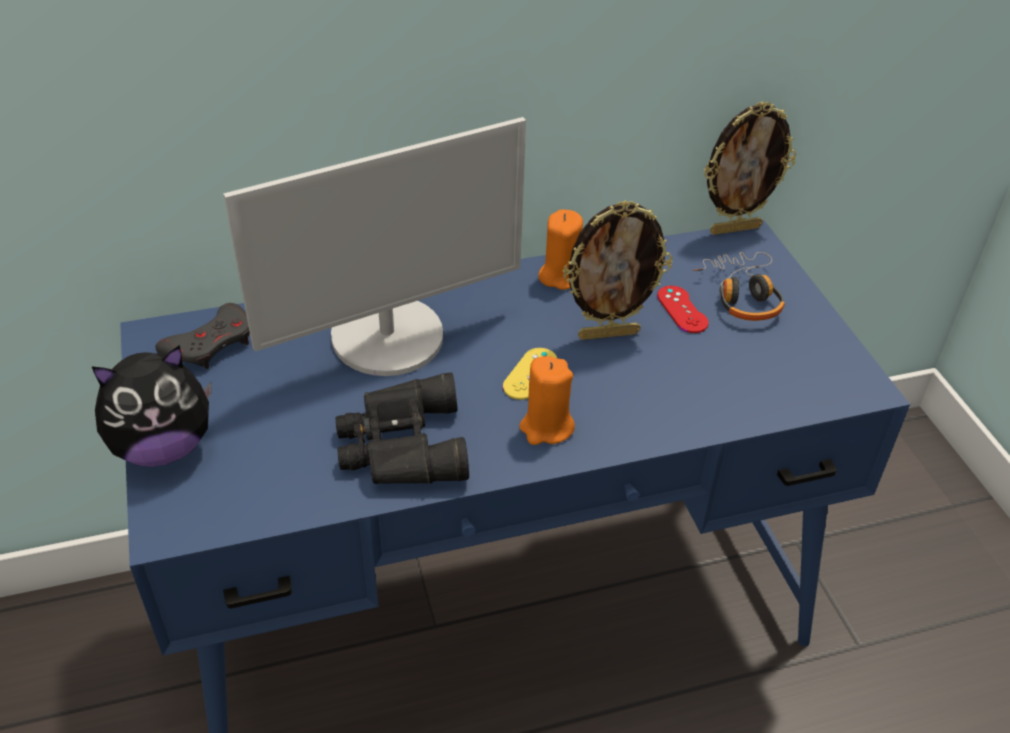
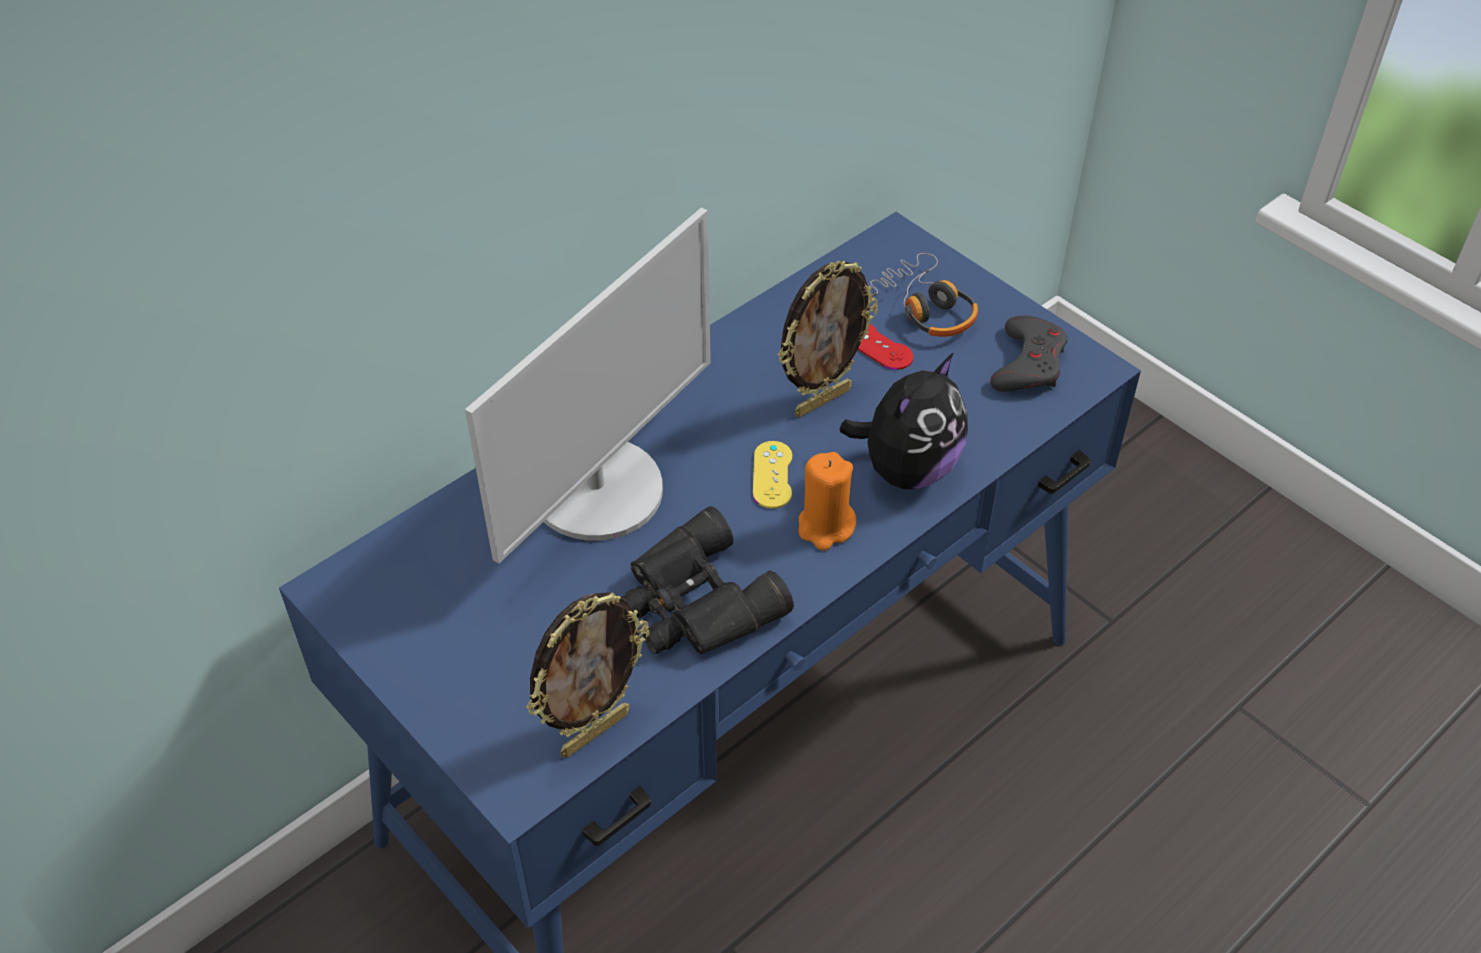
camera: 25 degrees left, 5 degrees up
(163, 447) = (446, 708): plush toy -> plush toy (907, 469)
(211, 344) = (407, 572): grey game controller -> grey game controller (1028, 363)
(560, 276) = (731, 351): orange candle -> none
(734, 229) = (873, 232): picture frame -> picture frame (594, 732)

